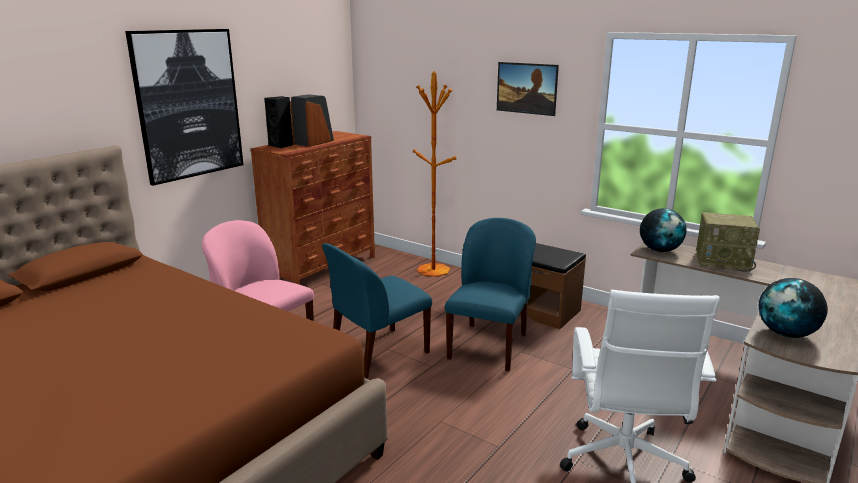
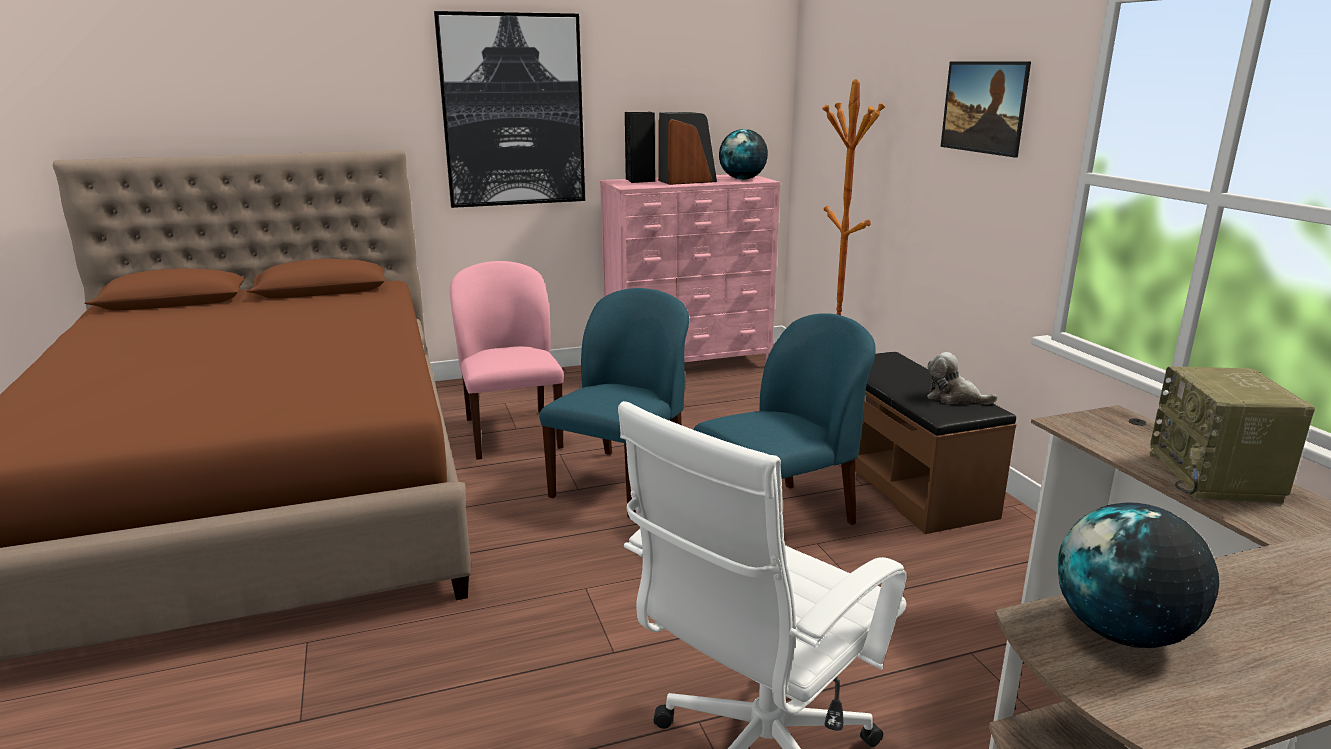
camera: 35 degrees right, 0 degrees up
(322, 268) = (688, 365): brown dresser -> pink dresser
(378, 354) = (620, 482): blue chair -> blue chair turned 120 degrees clockwise
(550, 251) = (954, 398): none -> plush toy
(660, 250) = (1103, 427): globe -> globe (742, 179)
(723, 262) = (1216, 478): radio -> radio turned 45 degrees clockwise

